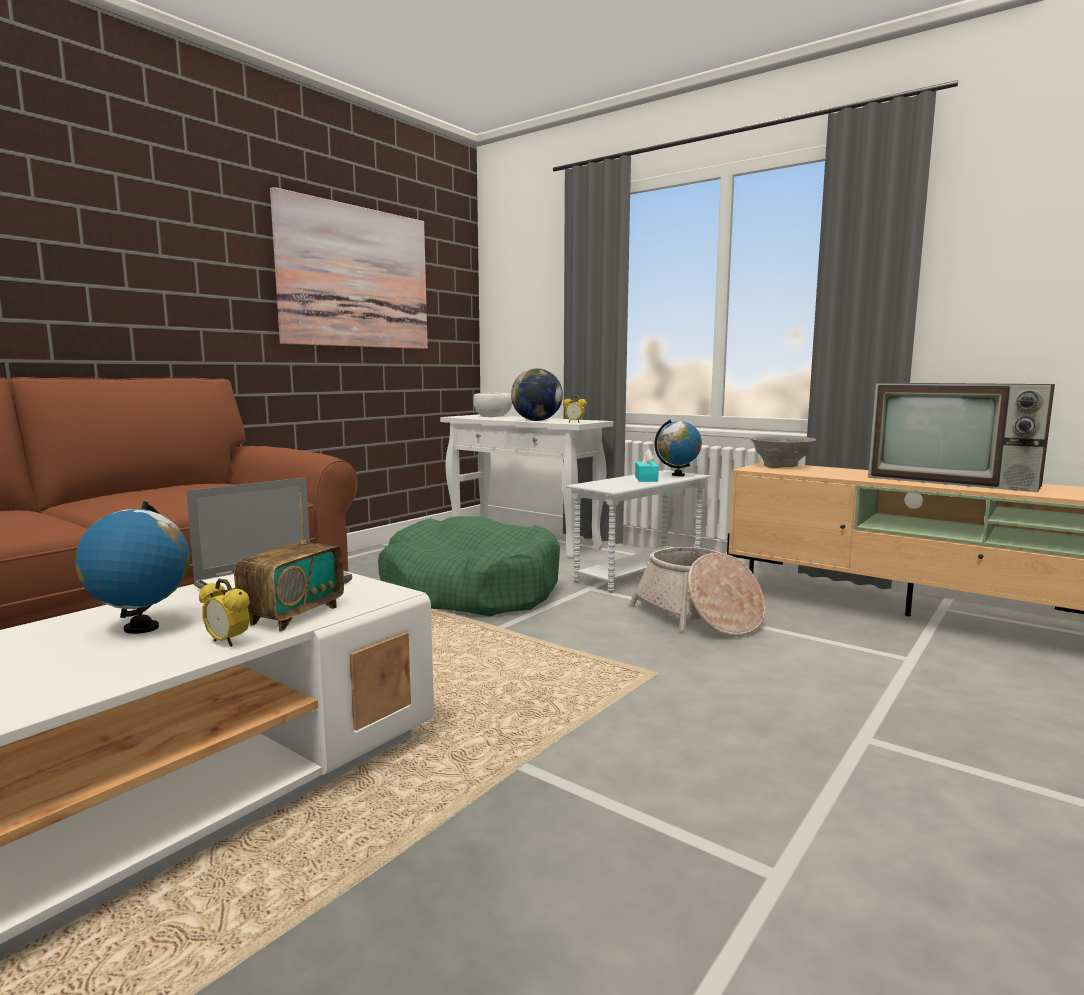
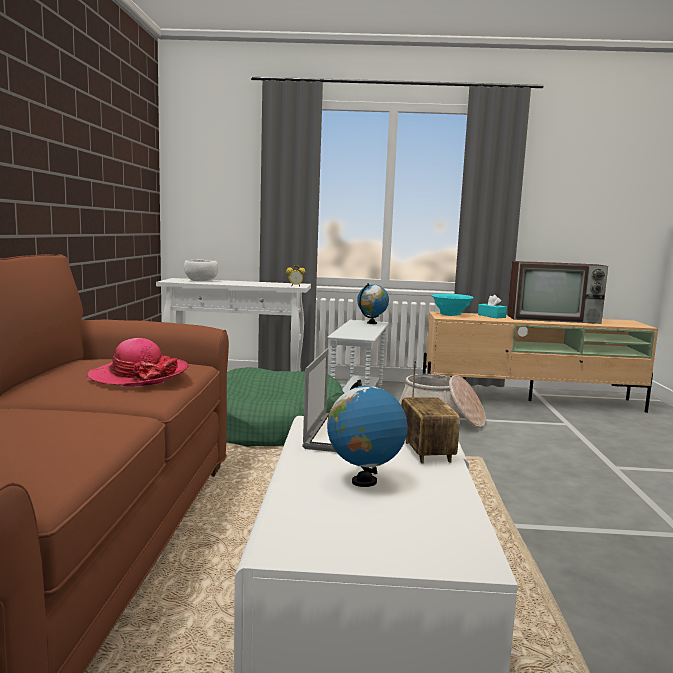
camera: 35 degrees left, 0 degrees up
(183, 497) = (138, 376): none -> hat
(227, 642) = (445, 476): alarm clock -> none
(355, 277) = (102, 152): picture -> none
(537, 420) = (257, 284): globe -> none
(646, 479) = (362, 327): turquoise tissue box -> turquoise tissue box (491, 316)
(781, 466) = (451, 314): grey bowl -> turquoise bowl

